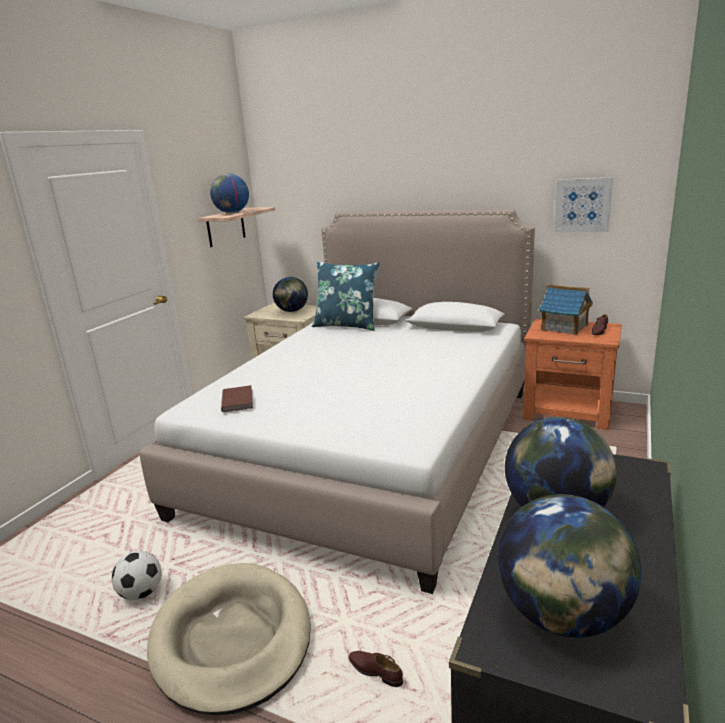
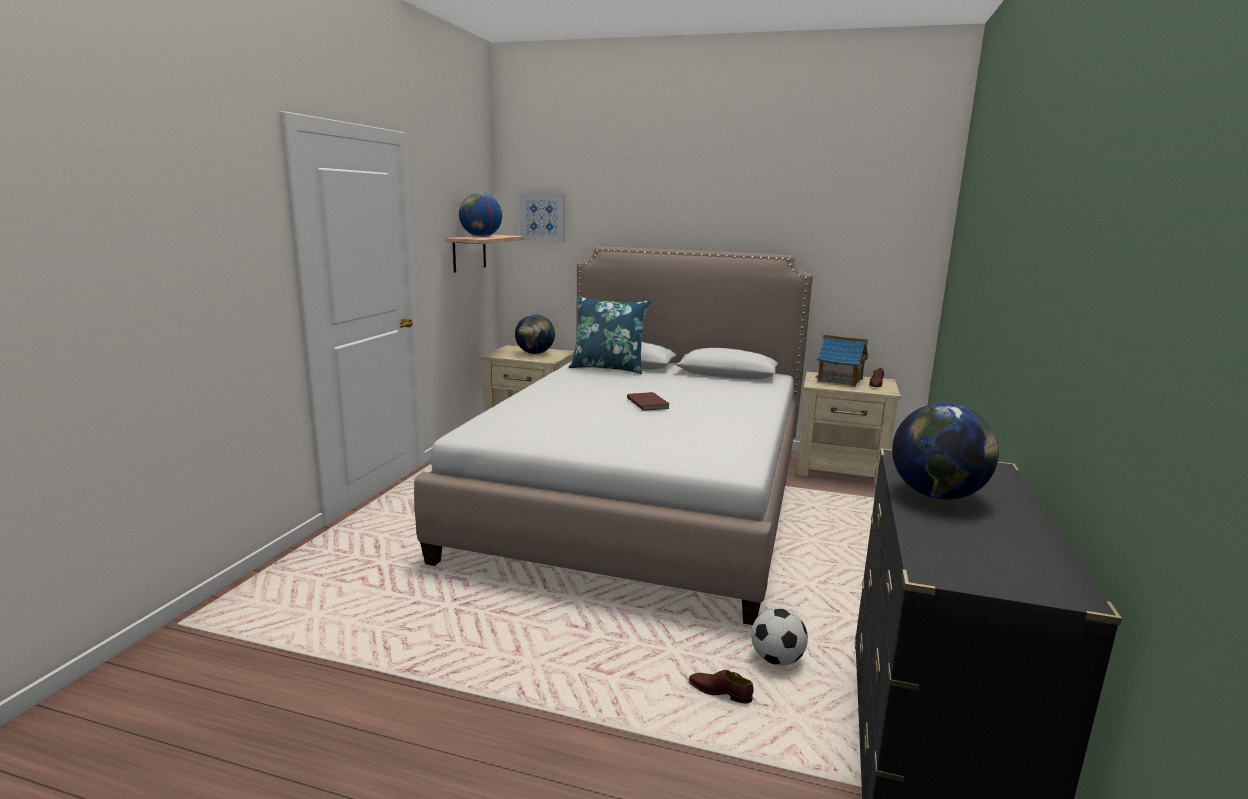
camera: 10 degrees left, 5 degrees down
(141, 593) = (430, 631): football -> football (776, 659)
(232, 639) = (553, 670): beige dog bed -> none
(238, 400) = (527, 427): brown book -> brown book (648, 403)
(563, 615) = (982, 555): globe -> none
(569, 411) = (841, 469): orange nightstand -> beige nightstand
(582, 205) = (860, 256): picture -> picture (542, 217)

